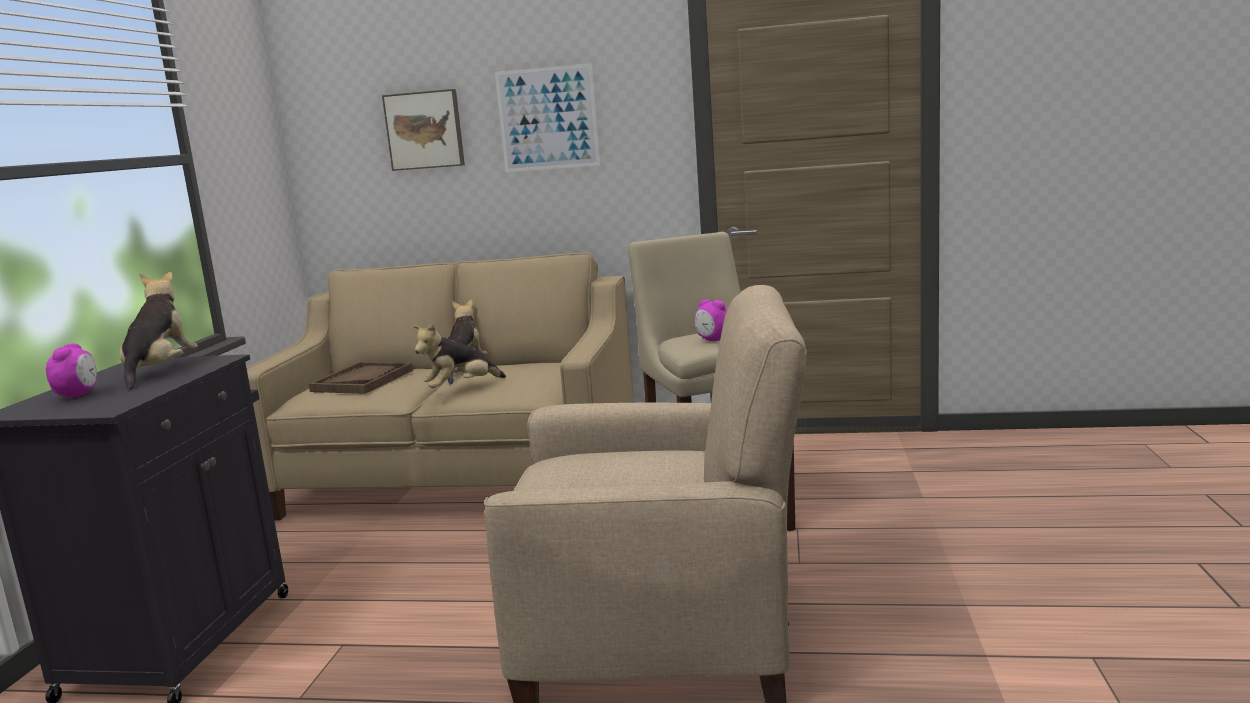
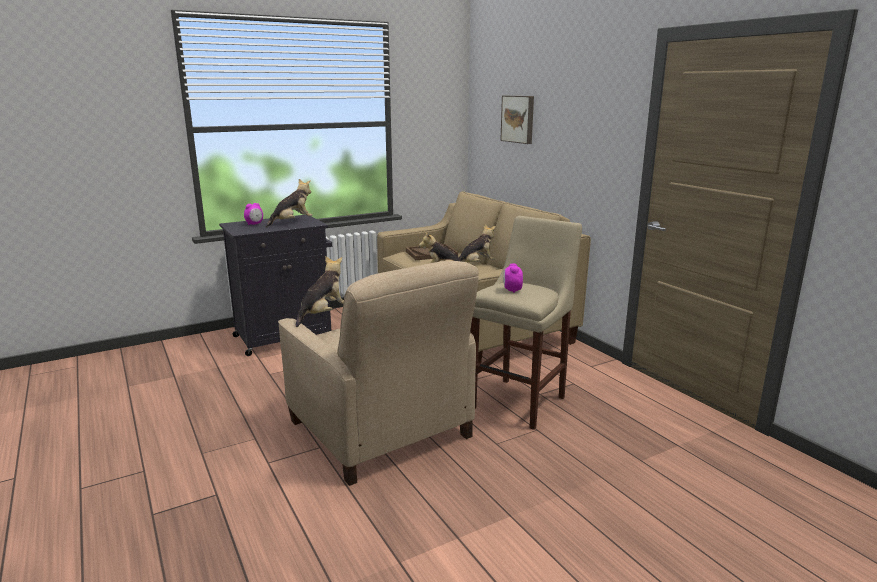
camera: 50 degrees right, 5 degrees up
(535, 466) = (323, 314): none -> plush toy
(547, 118) = (571, 122): picture -> none

